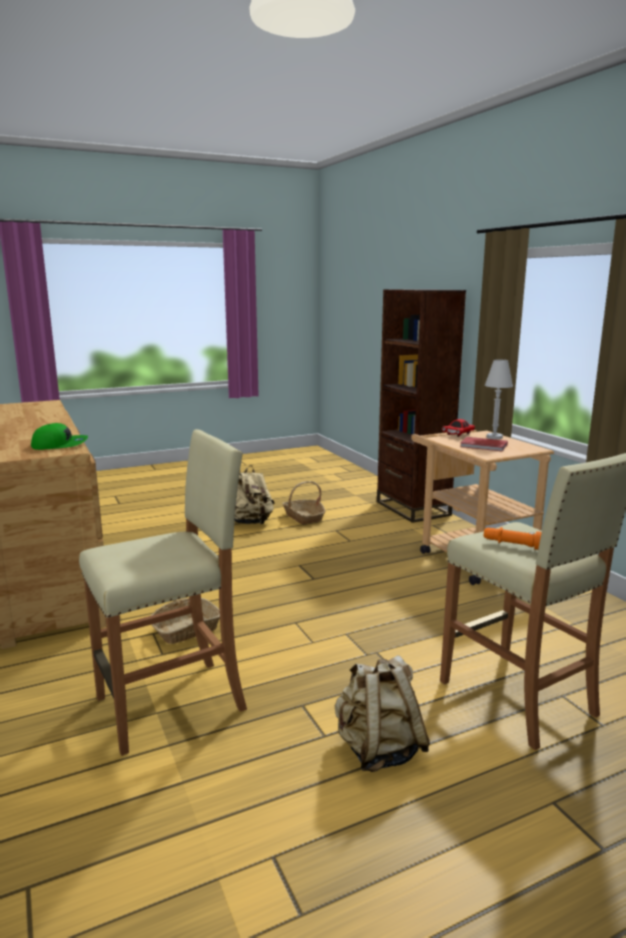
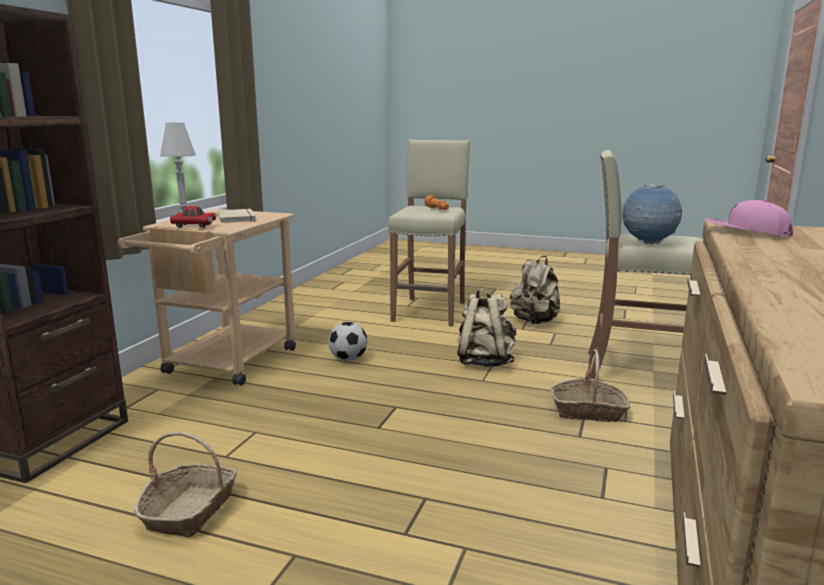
camera: 135 degrees left, 0 degrees up
(60, 445) = (746, 232): green cap -> pink cap
(160, 541) = (648, 244): none -> globe
(251, 523) = (283, 546): beige backpack -> beige backpack (484, 362)
(420, 595) = (348, 359): none -> football
(483, 446) = (238, 218): red book -> beige book

